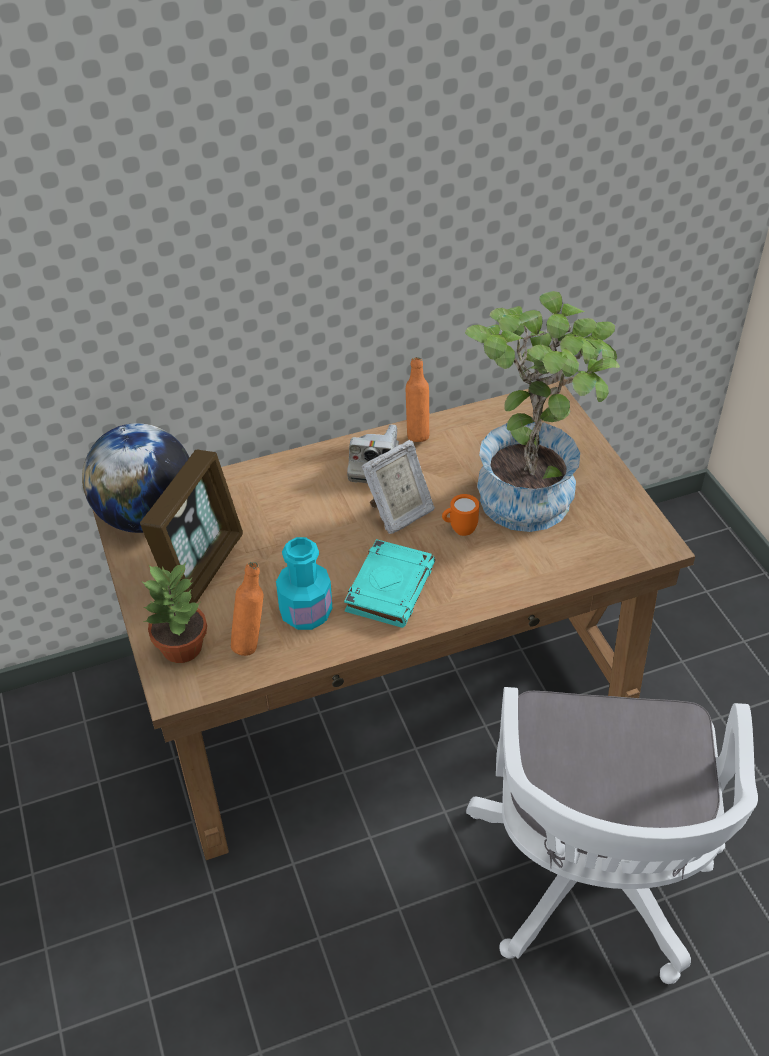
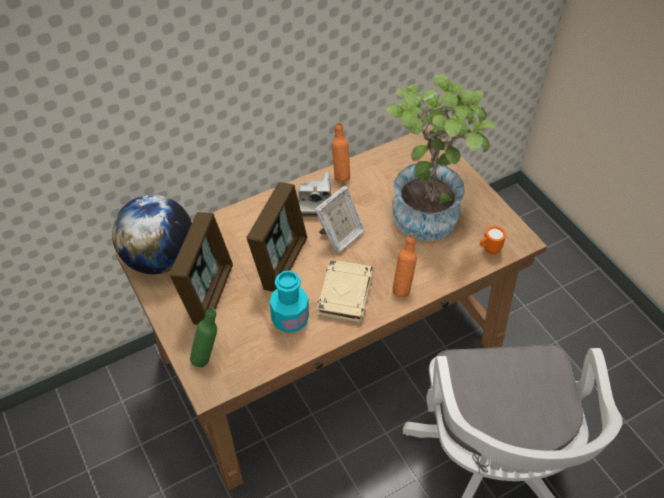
camera: 10 degrees left, 5 degrees up
(182, 648) = (207, 357): potted plant -> green bottle
(251, 642) = (255, 346): orange bottle -> orange bottle (402, 287)
(309, 537) = (280, 262): none -> picture frame
(390, 587) = (345, 293): turquoise book -> beige book
(459, 530) = (384, 244): orange mug -> orange mug (488, 250)

